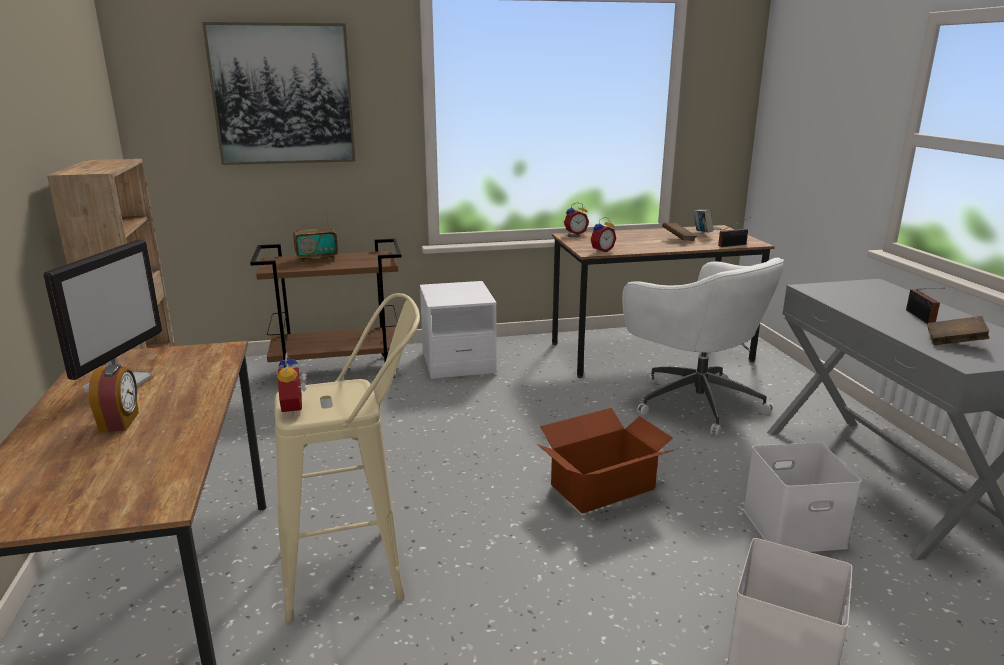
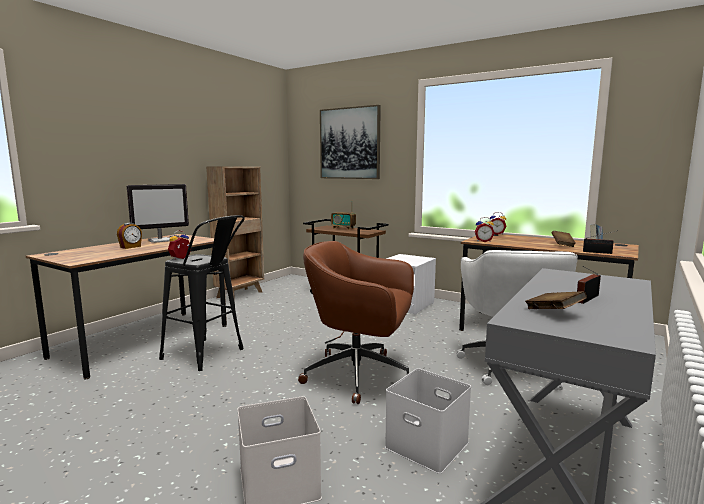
camera: 45 degrees right, 10 degrees down
(358, 569) = (208, 356): beige stool -> black stool
(601, 487) = (360, 375): cardboard box -> brown office chair

